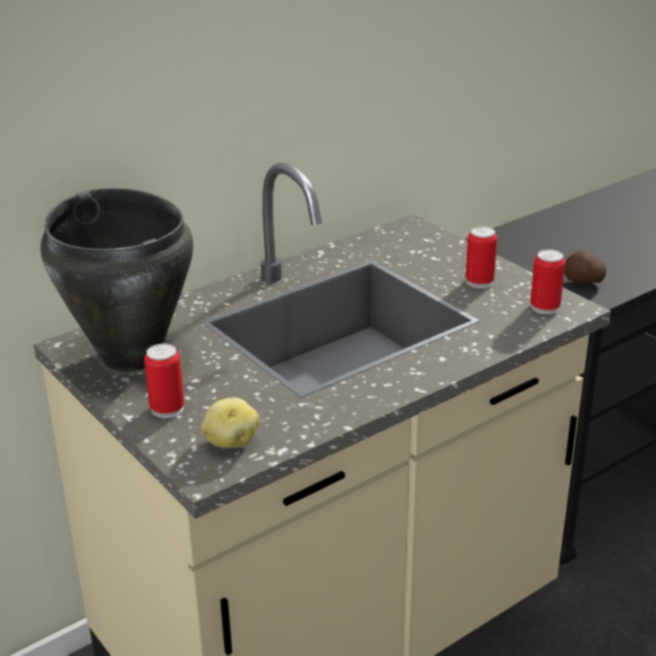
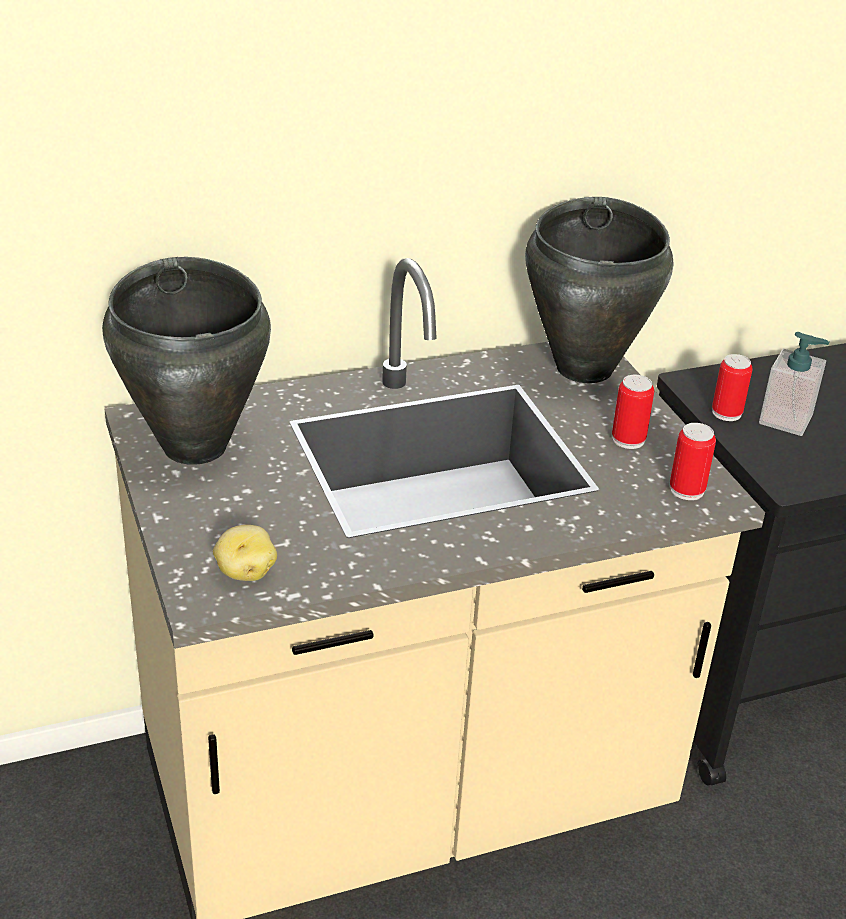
camera: 15 degrees right, 5 degrees up
(167, 408) = (200, 517): can -> can (726, 413)
(416, 239) = (585, 368): none -> black cooking pot
(569, 254) = (786, 420): none -> soap dispenser
(583, 282) = (780, 461): potato -> none

